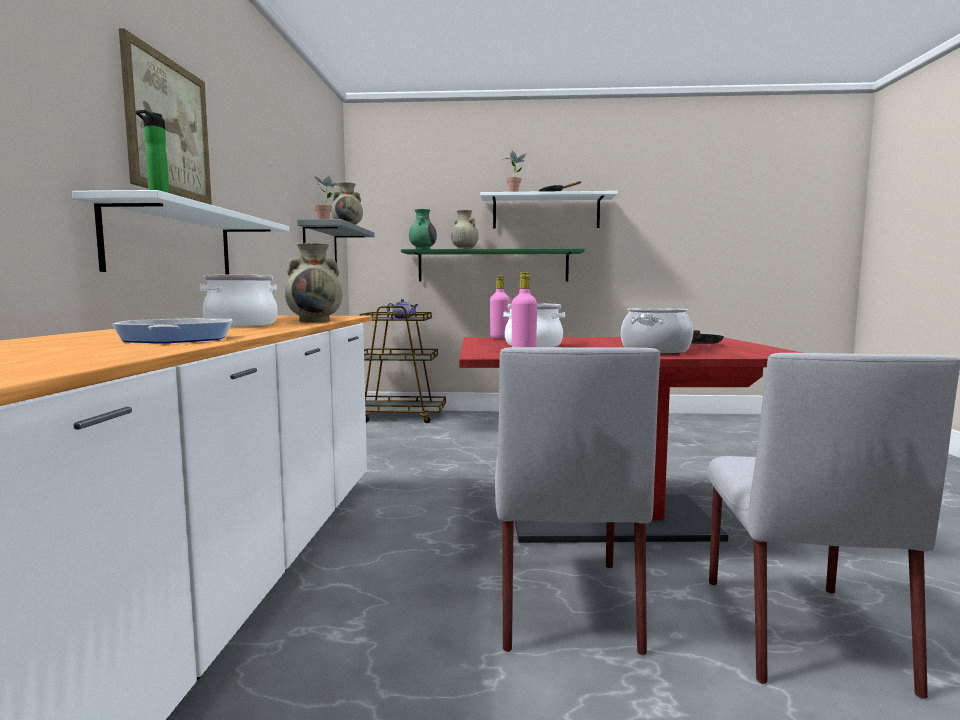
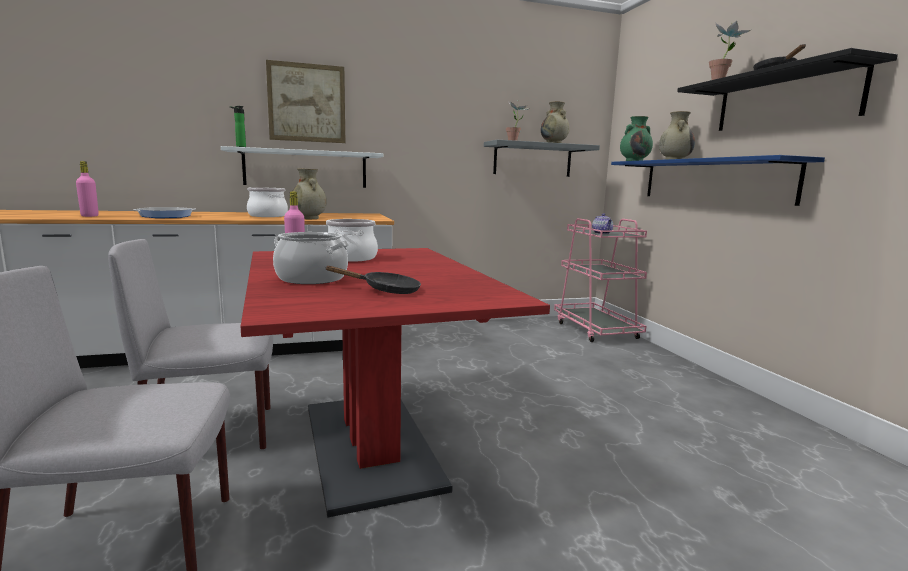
camera: 70 degrees right, 5 degrees up
(399, 416) = (596, 330): brown cart -> pink cart
(493, 266) = (712, 180): green shelf -> blue shelf
(499, 338) = (421, 252): pink bottle -> pink bottle (89, 216)
(546, 212) = (785, 100): white shelf -> black shelf

